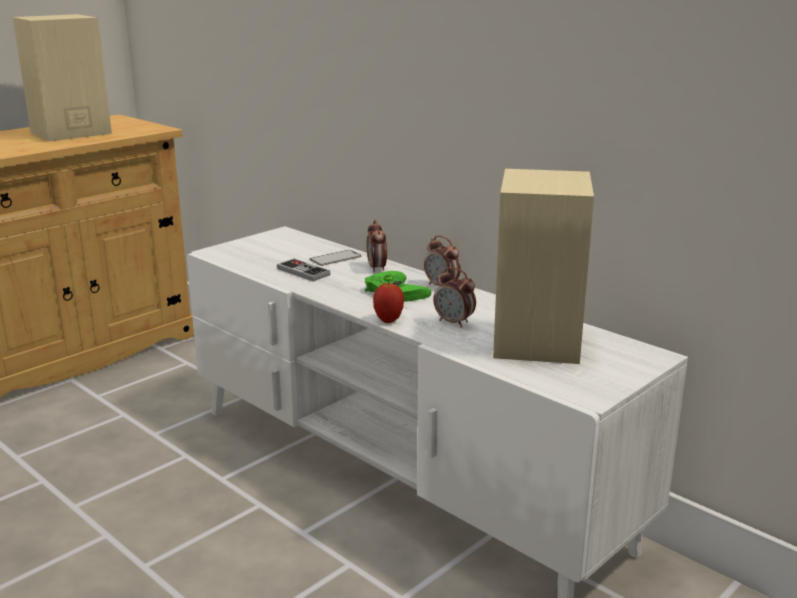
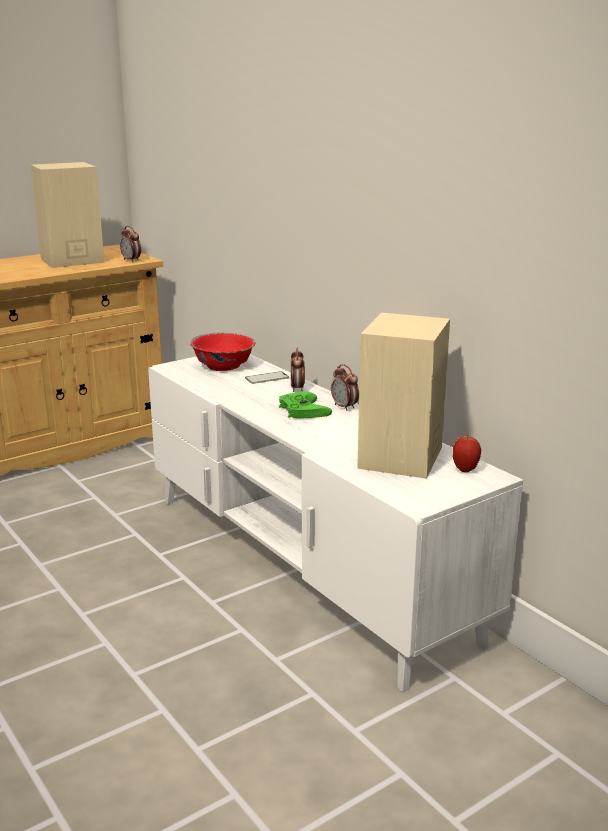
camera: 10 degrees right, 0 degrees up
(277, 247) = (223, 366): none -> red bowl
(303, 272) = (235, 388): game controller -> none
(388, 320) = (287, 432): apple -> apple (465, 470)
(454, 322) = (340, 438): alarm clock -> alarm clock (131, 260)

